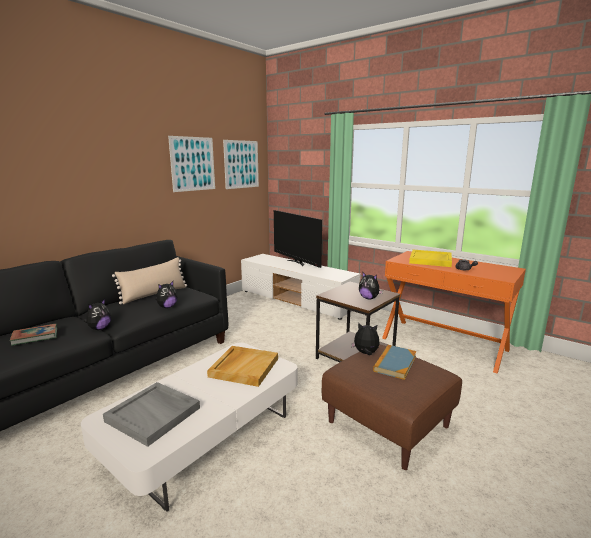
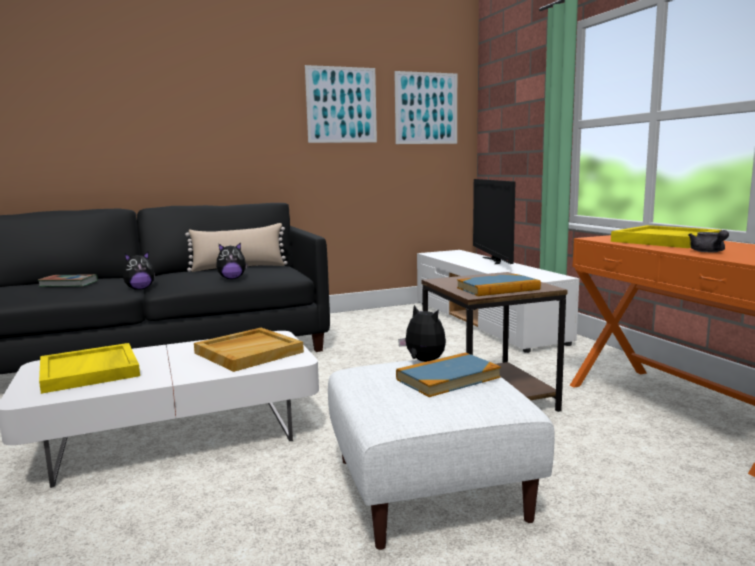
camera: 30 degrees right, 5 degrees down
(154, 414) = (90, 371): grey tray -> yellow tray
(369, 298) = (498, 289): plush toy -> book
(387, 424) = (427, 488): brown ottoman -> white ottoman

